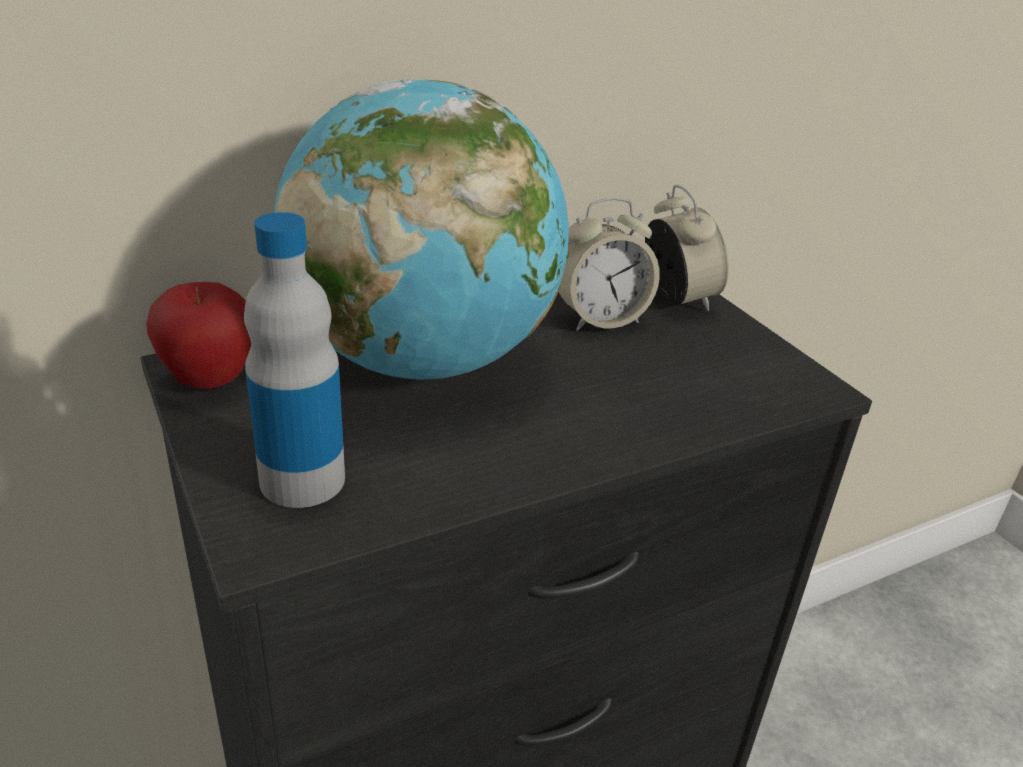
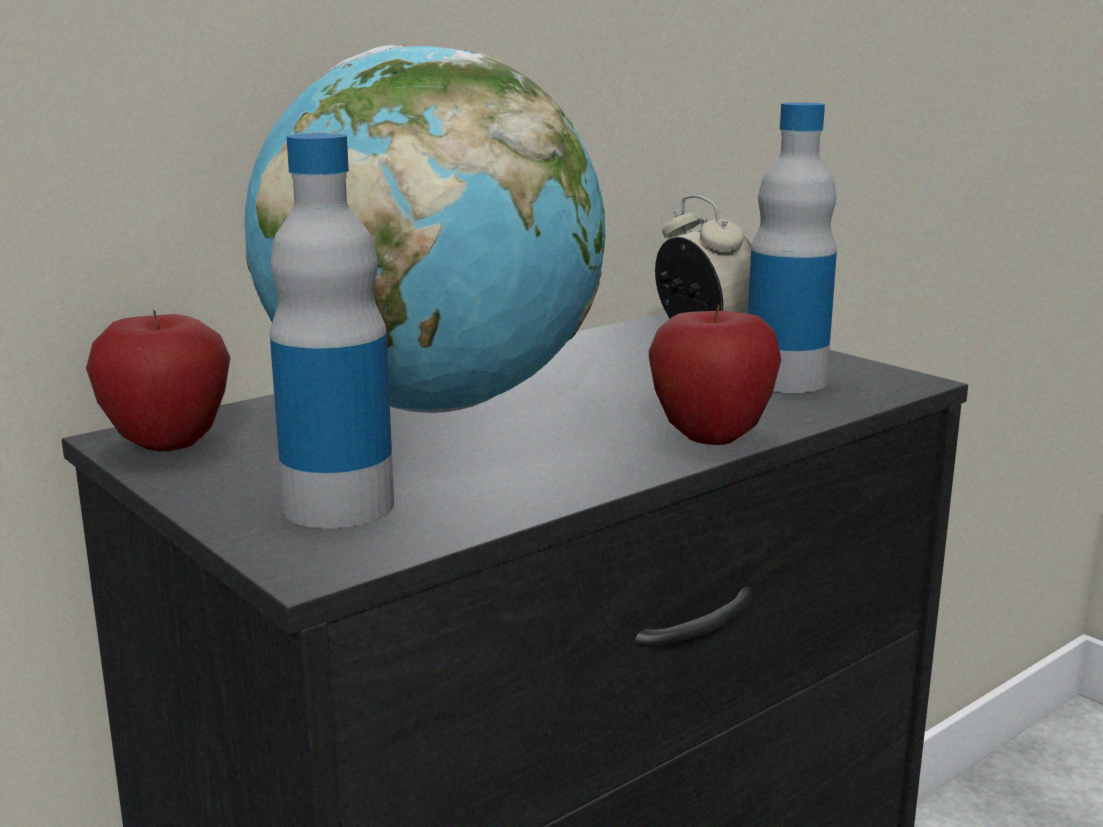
camera: 10 degrees left, 15 degrees down
(600, 319) = (626, 357): alarm clock -> none
(622, 440) = (711, 437): none -> apple
(716, 372) = (785, 381): none -> bottle

